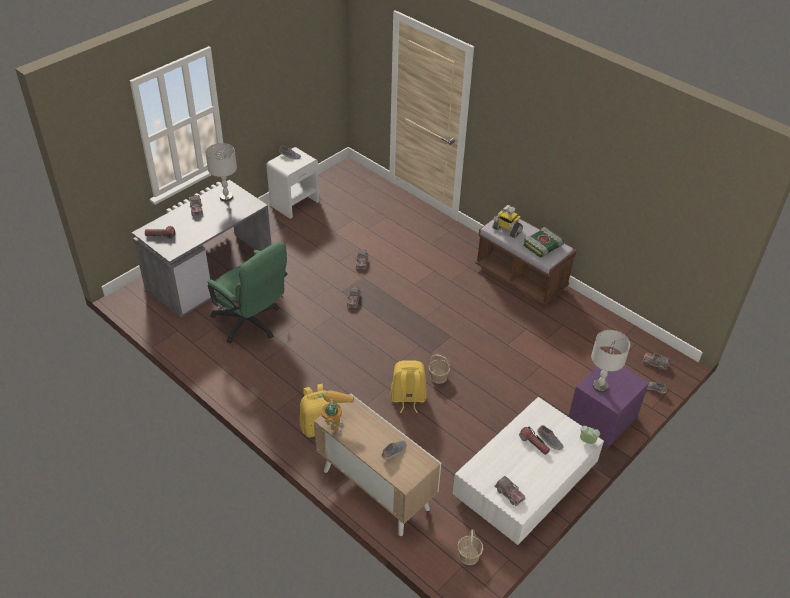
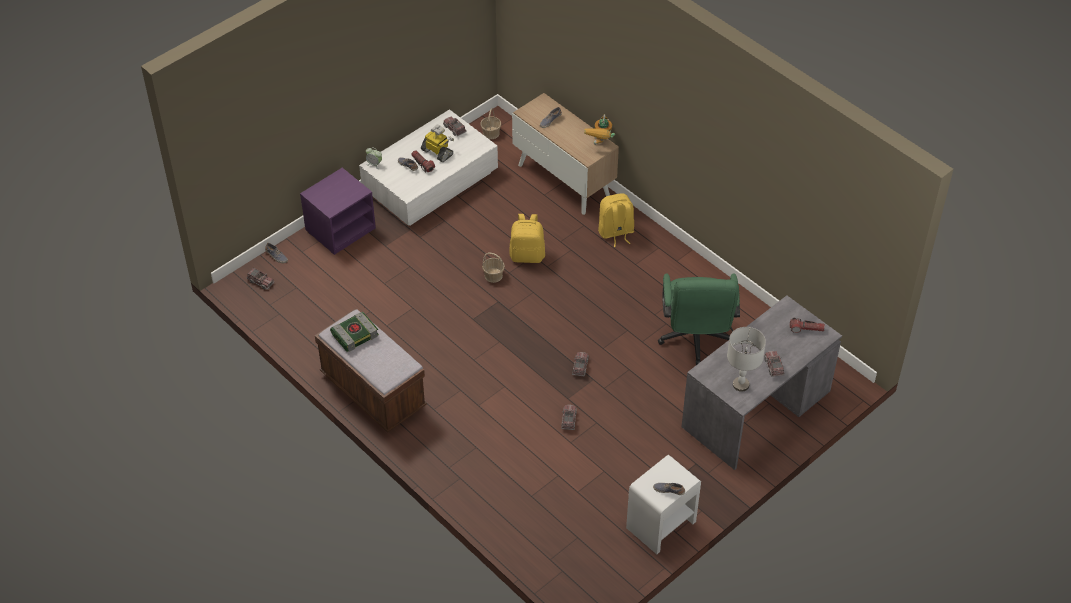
camera: 175 degrees left, 5 degrees up
(251, 324) = (695, 340): green office chair -> green office chair turned 135 degrees counterclockwise
(506, 230) = (392, 359): toy robot -> toy robot (437, 152)
(600, 386) = (348, 190): grey table lamp -> none

